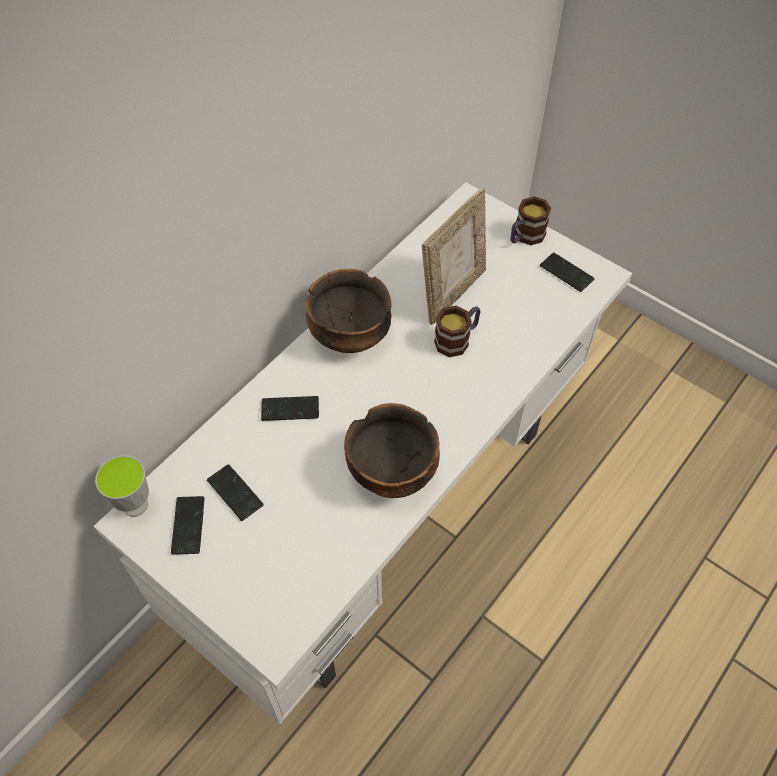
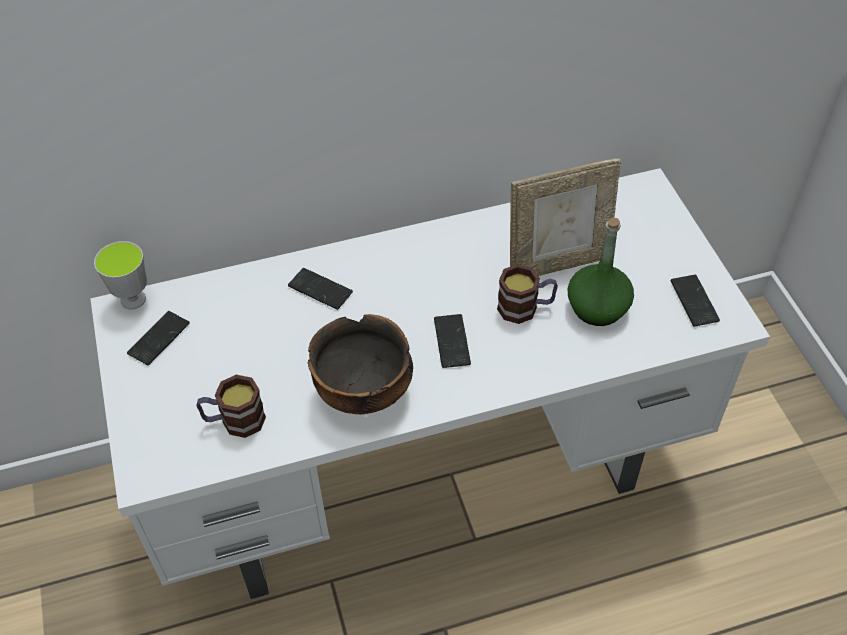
camera: 35 degrees right, 5 degrees down
(235, 493) = (217, 334): phone -> phone (452, 342)
(349, 335) = (425, 253): bowl -> none
(507, 312) = (597, 308): none -> green bottle
(525, 237) = (678, 247): mug -> mug (234, 421)

